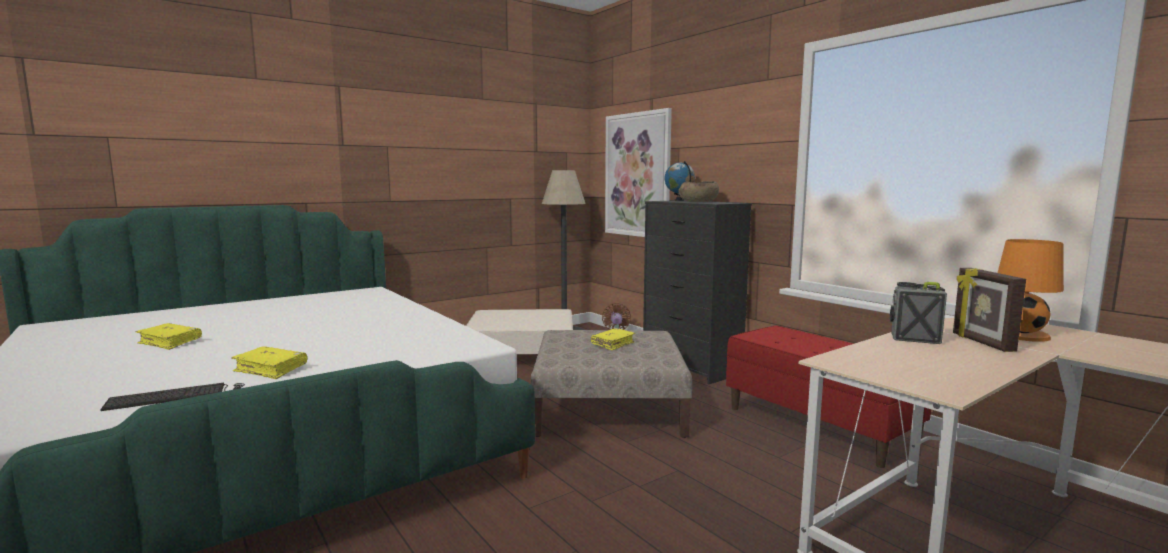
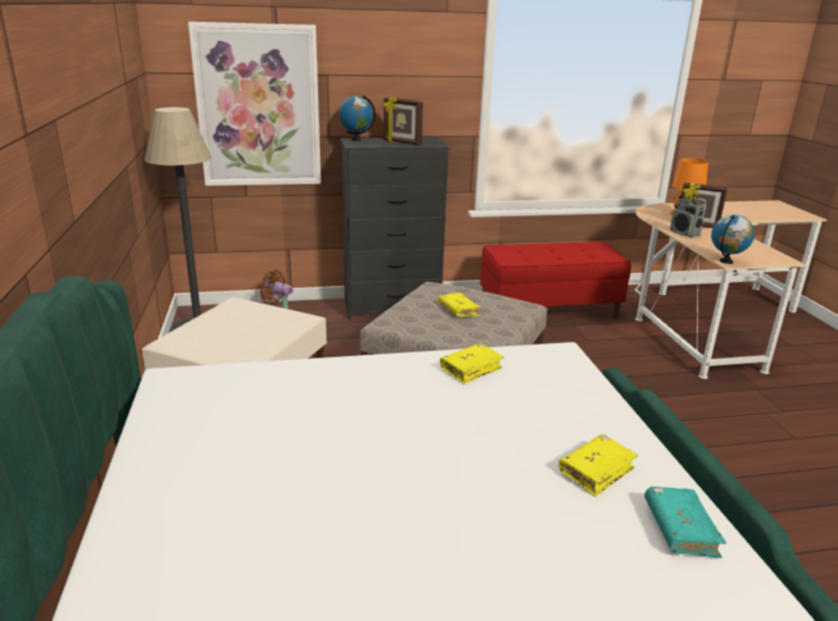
camera: 65 degrees left, 15 degrees up
(170, 342) = (403, 566): yellow book -> yellow book (471, 369)
(181, 396) = (680, 529): keyboard -> turquoise book
(698, 202) = (402, 142): brown bowl -> picture frame
(831, 360) = (726, 261): none -> globe
(914, 339) = (684, 233): radio -> radio turned 75 degrees counterclockwise

